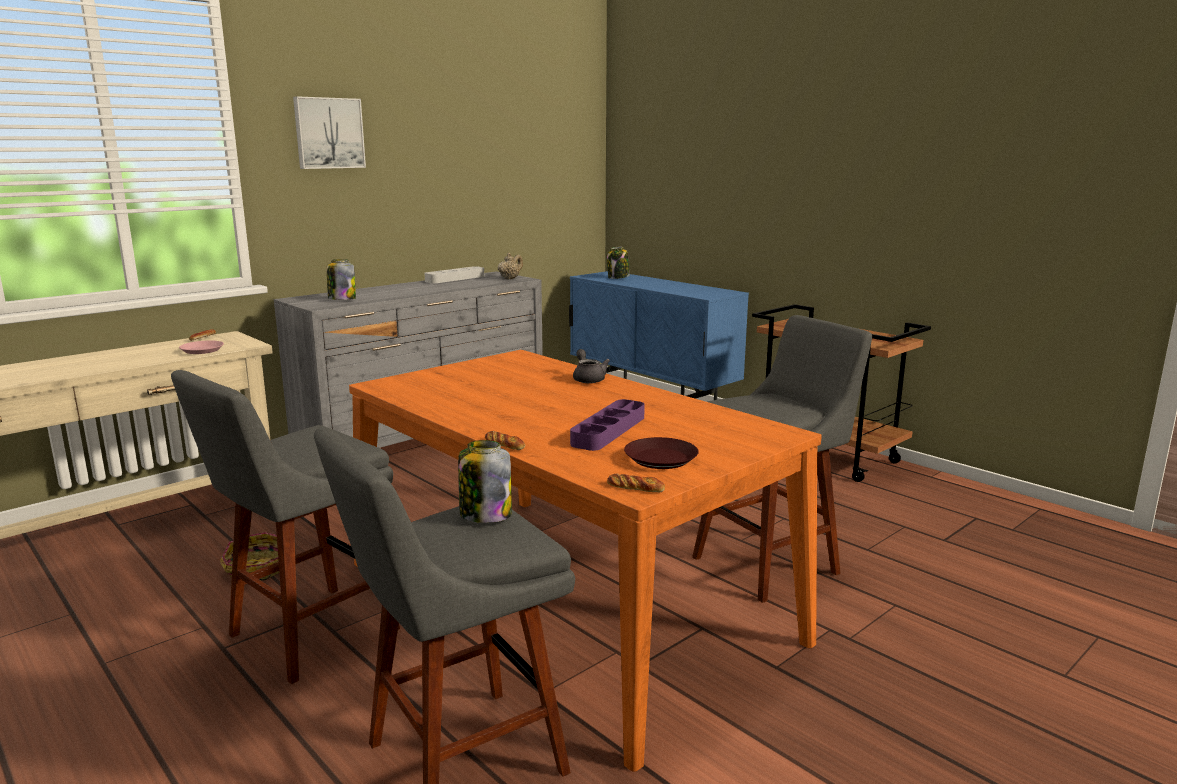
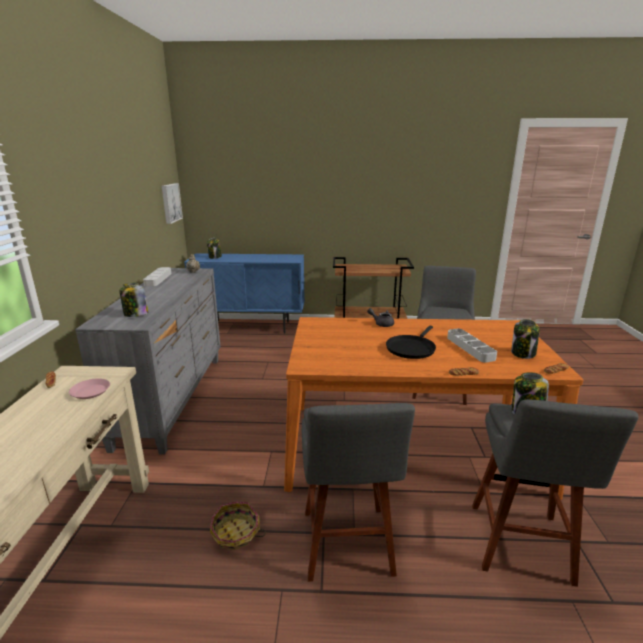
camera: 45 degrees left, 5 degrees up
(328, 133) = (64, 179): picture -> picture (170, 203)
(535, 407) = (411, 348): none -> black frying pan
(609, 430) = (470, 348): purple tray -> grey tray
(661, 459) = (523, 353): brown plate -> jar

